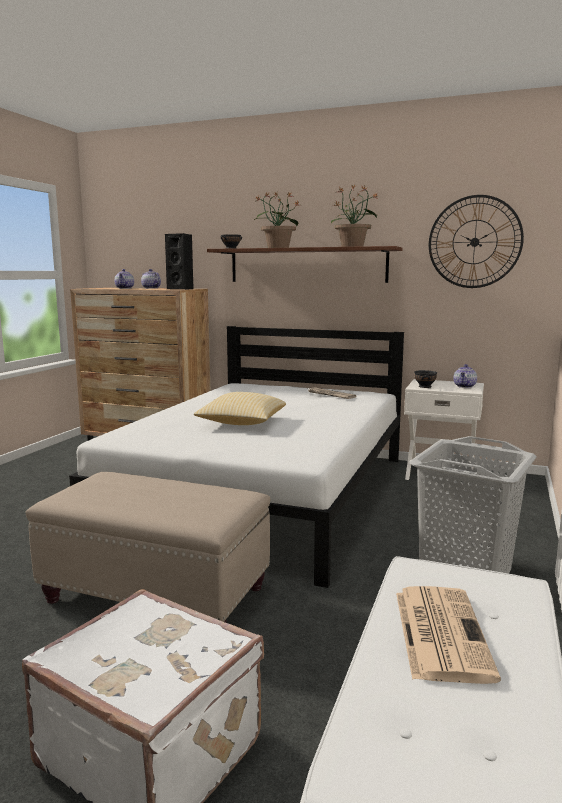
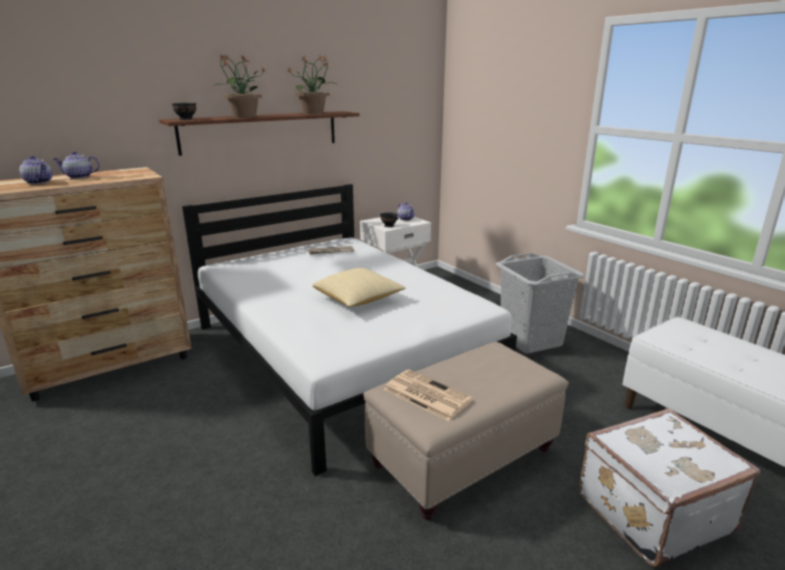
camera: 55 degrees left, 10 degrees up
(181, 289) = (140, 173): black speaker -> none
(440, 632) = (722, 355): newspaper -> newspaper (425, 394)
(474, 242) = (391, 105): wall clock -> none

